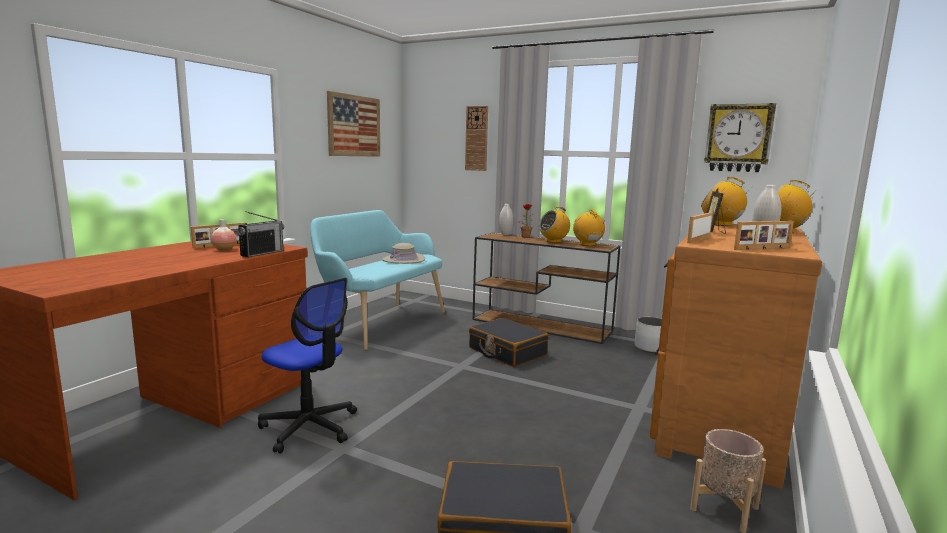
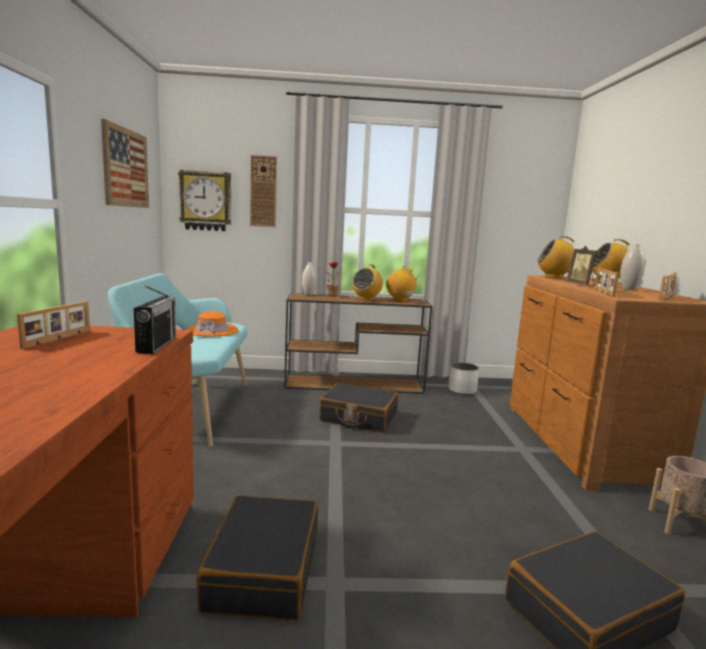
camera: 30 degrees left, 0 degrees up
(224, 249) = (81, 345): vase -> none
(309, 427) = (262, 570): office chair -> black suitcase
(403, 260) = (212, 331): beige hat -> orange hat
(738, 138) = (516, 202): wall clock -> wall clock (206, 201)

